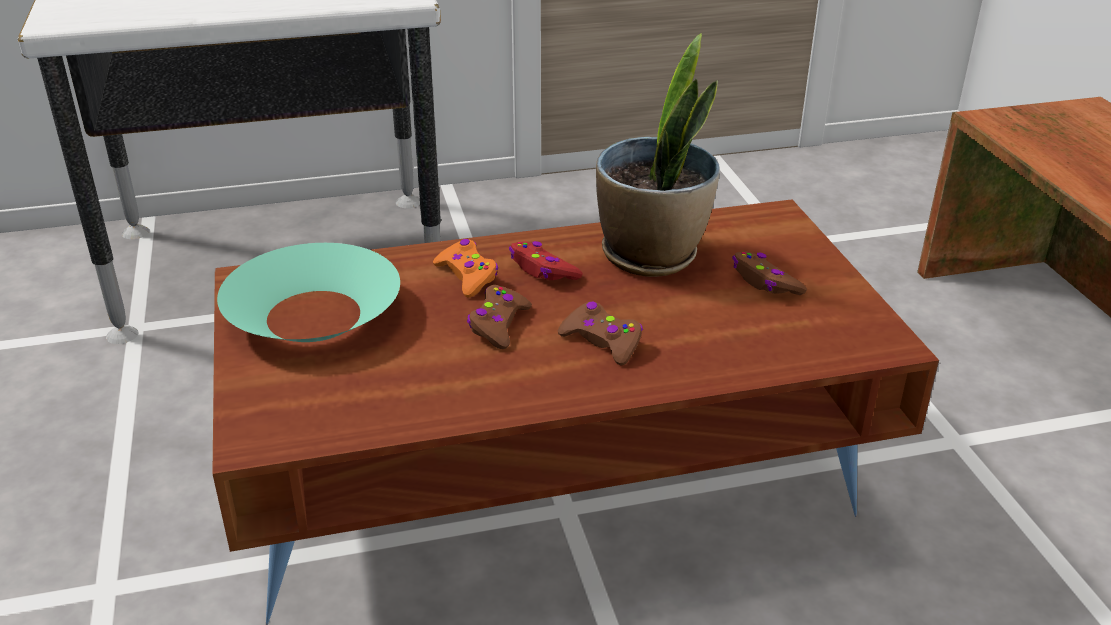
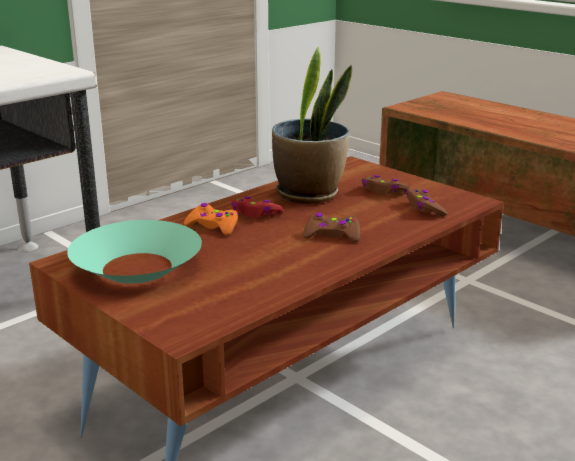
camera: 30 degrees left, 10 degrees down
(498, 325) = (263, 243): brown game controller -> brown game controller (424, 208)

